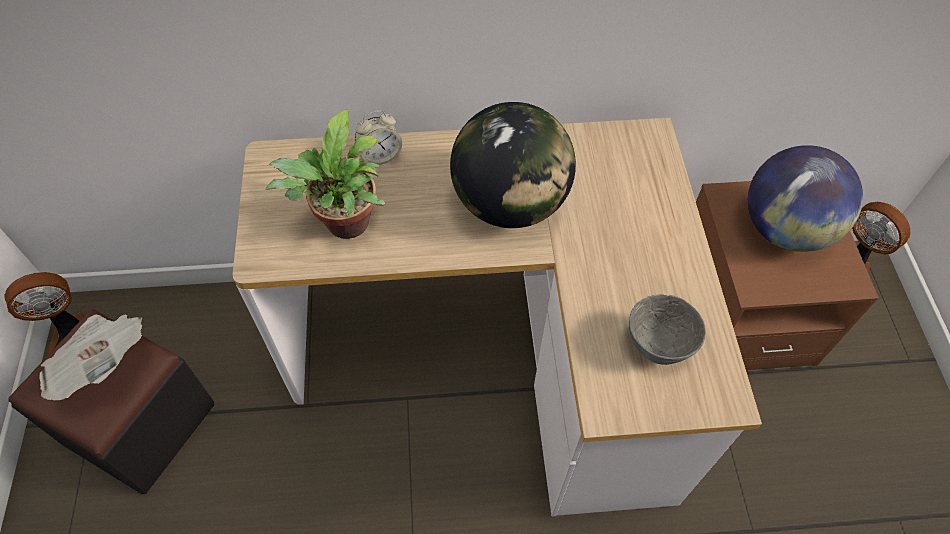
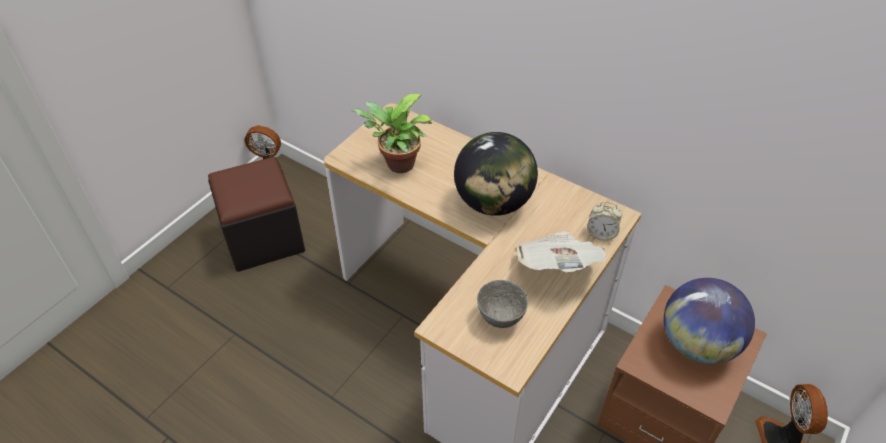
camera: 40 degrees right, 10 degrees down
(103, 363) = (257, 182): newspaper -> newspaper (557, 266)
(380, 155) = (449, 142): alarm clock -> alarm clock (601, 234)

